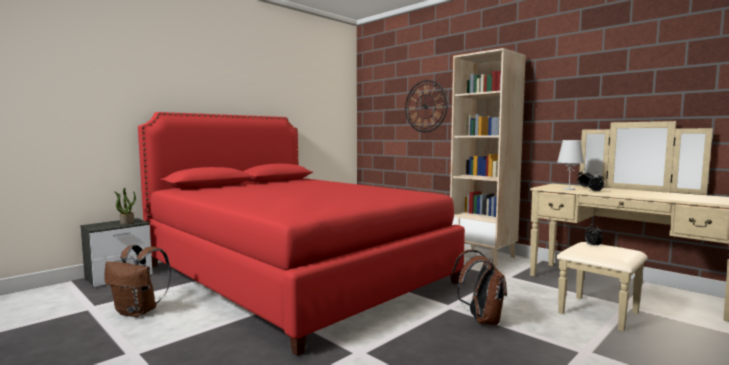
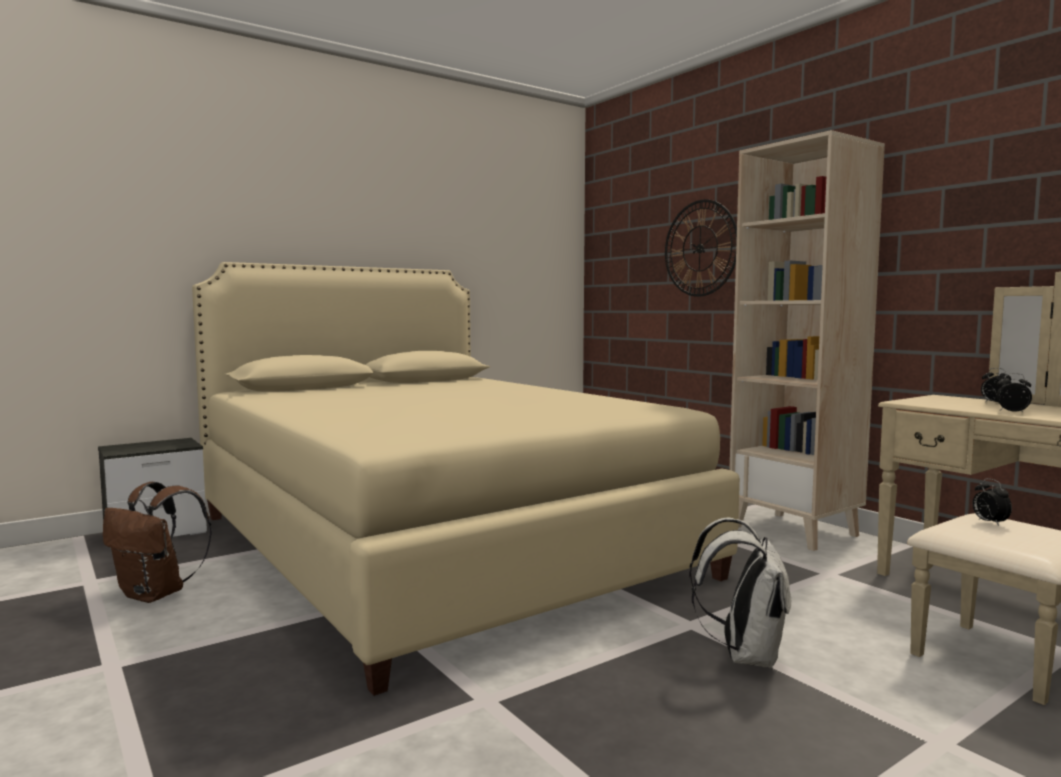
camera: 10 degrees right, 0 degrees up
(126, 222) = (168, 444): potted plant -> none
(294, 274) = (435, 545): red bed -> beige bed
(481, 319) = (744, 655): brown backpack -> white backpack
(569, 189) = (958, 406): white table lamp -> none

